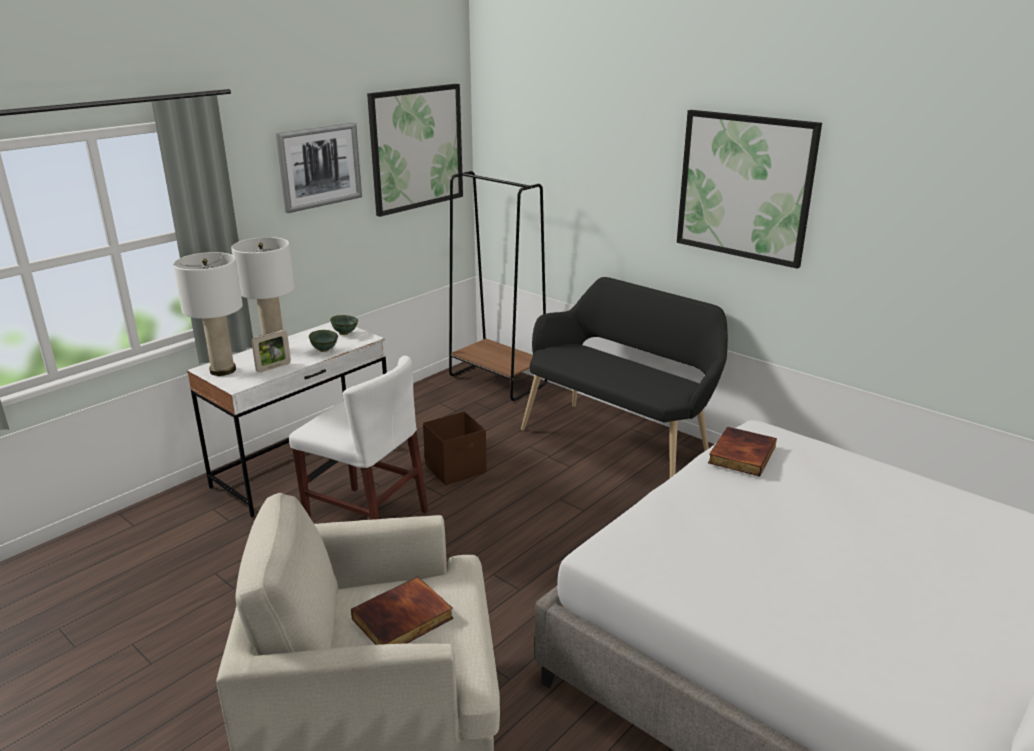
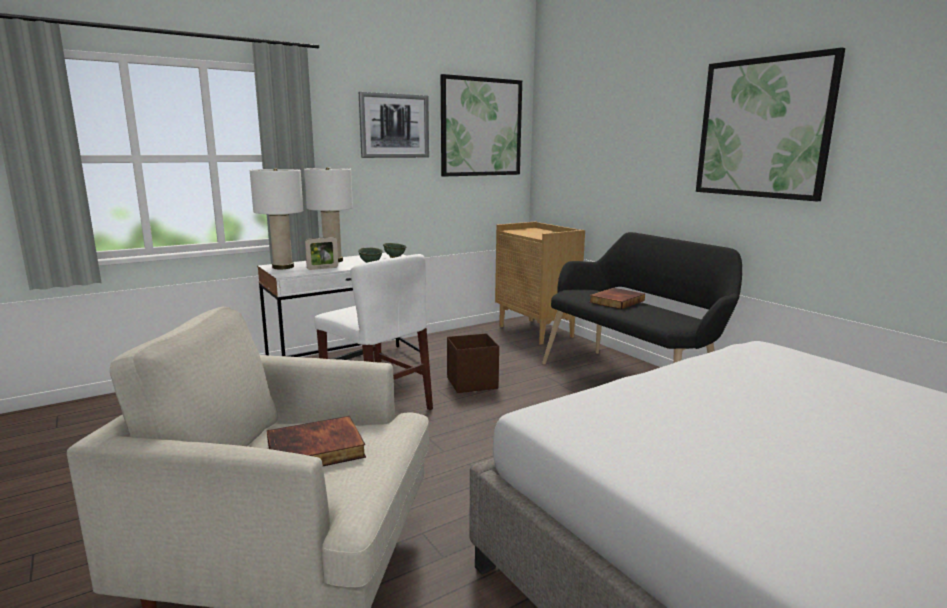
camera: 15 degrees right, 10 degrees down
(498, 381) = (536, 331): clothes rack -> brown cabinet
(740, 454) = (735, 358): book -> book (616, 301)

